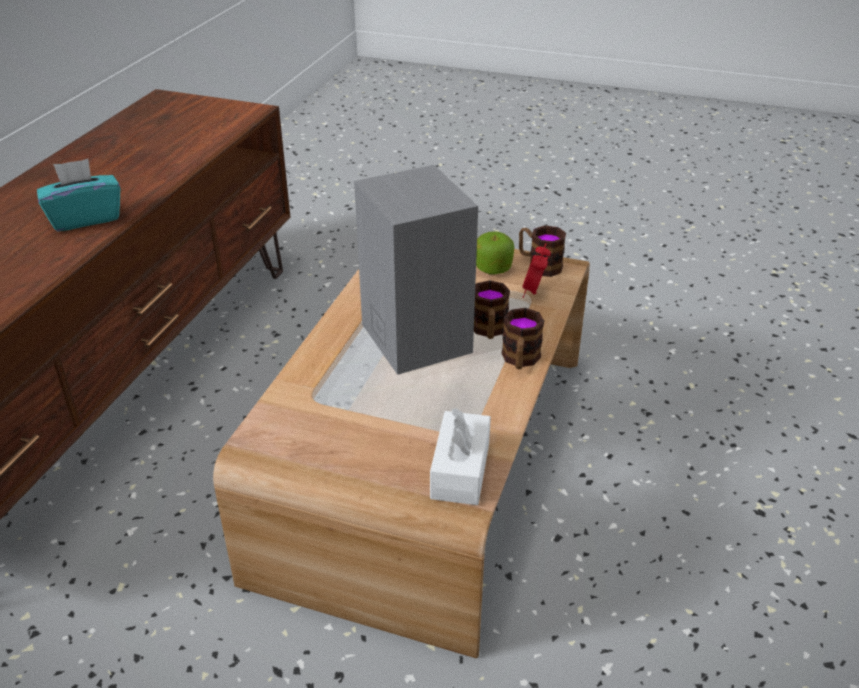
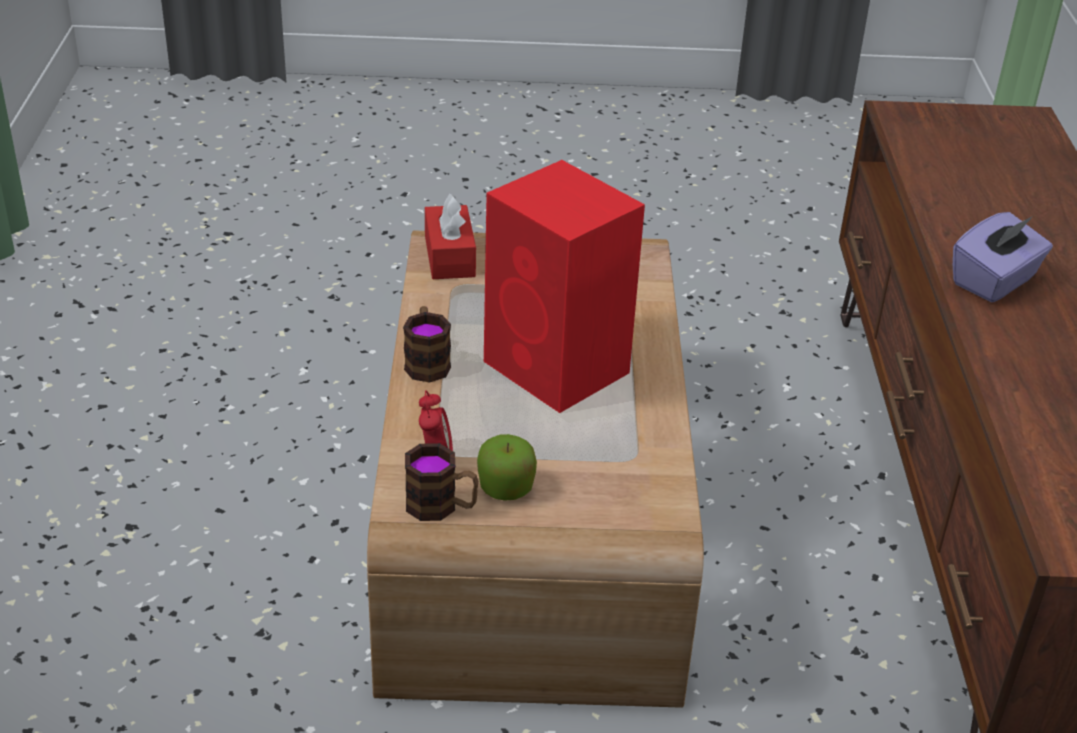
camera: 160 degrees right, 0 degrees up
(85, 218) = (994, 281): turquoise tissue box -> purple tissue box
(415, 336) = (558, 369): grey speaker -> red speaker
(460, 470) = (449, 256): white tissue box -> red tissue box
(489, 331) = (475, 390): mug -> none

